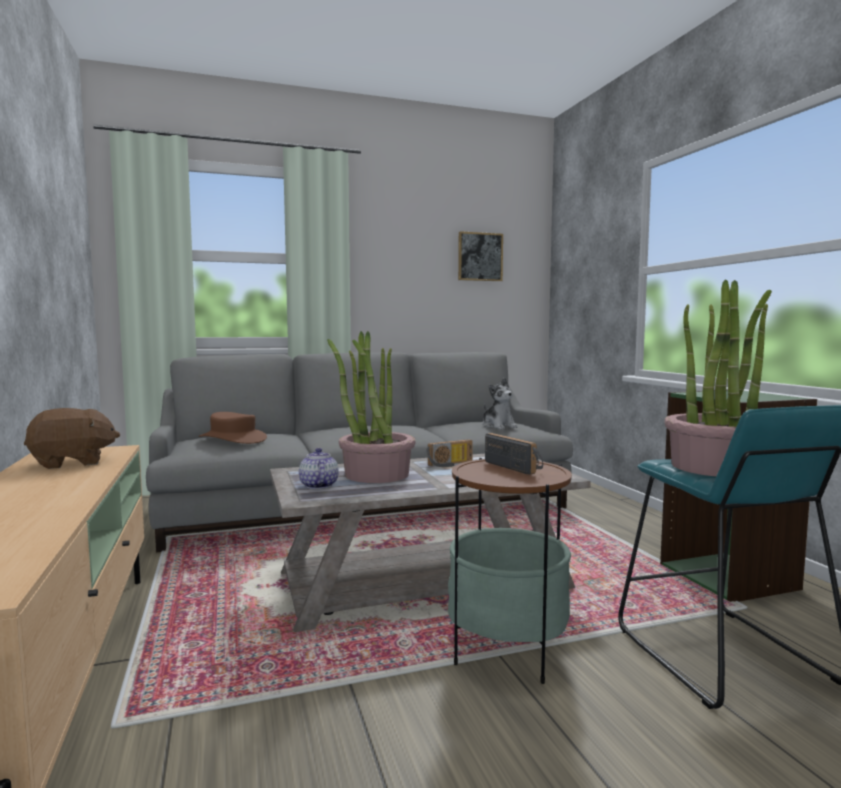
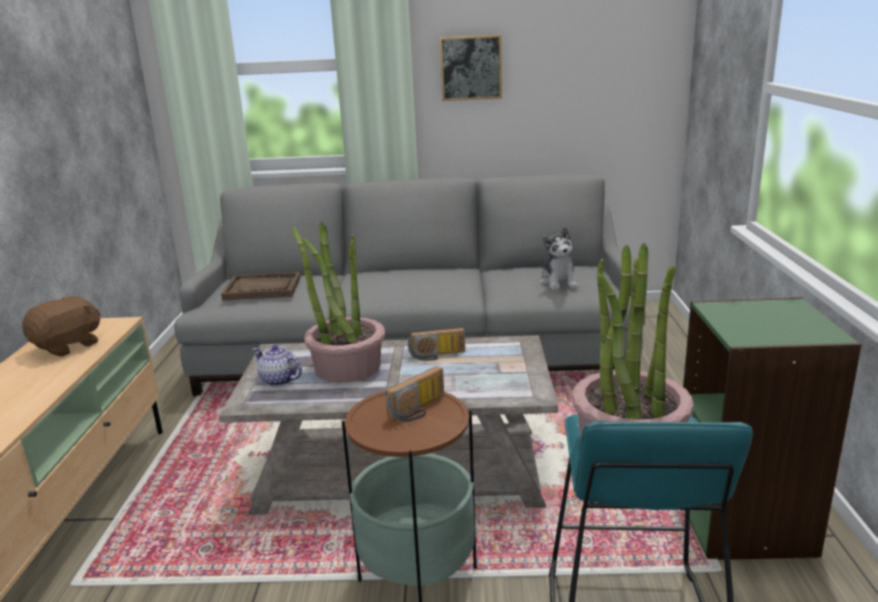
camera: 20 degrees right, 15 degrees up
(72, 463) = (68, 346): brown plush toy -> brown plush toy turned 45 degrees counterclockwise
(233, 439) = (263, 288): brown hat -> brown tray
(318, 485) = (278, 380): teapot -> teapot turned 60 degrees counterclockwise
(480, 257) = (587, 41): picture -> picture (471, 68)
(515, 467) = (419, 409): radio -> radio turned 60 degrees clockwise

